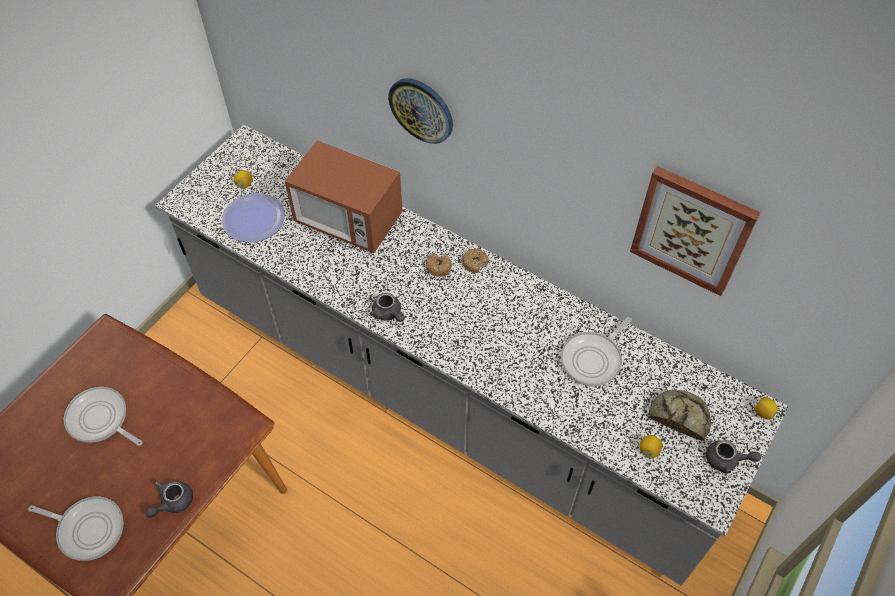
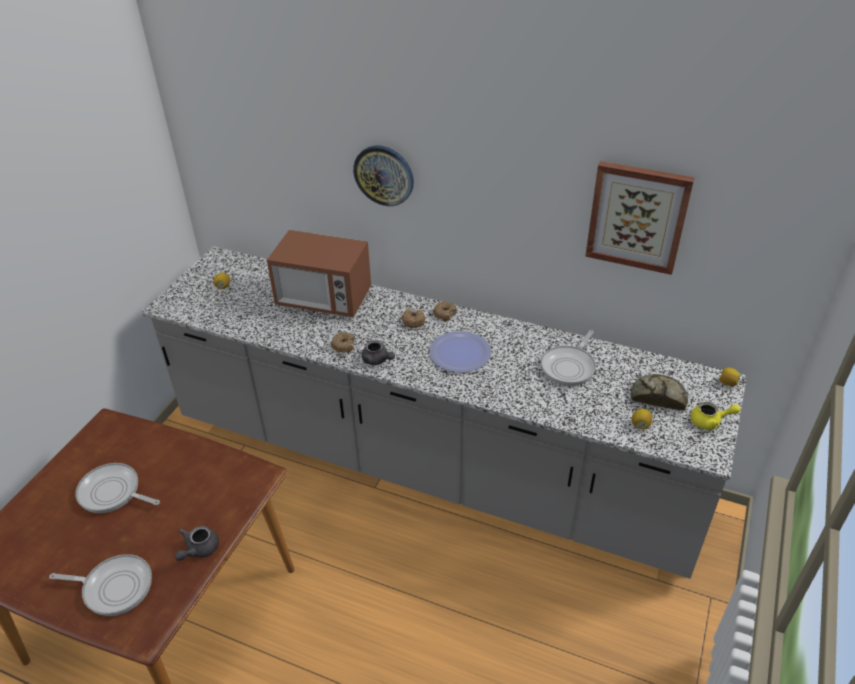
camera: 10 degrees left, 15 degrees down
(254, 219) = (237, 309): plate -> plate (460, 353)
(357, 288) = (343, 345): none -> donut
(726, 460) = (710, 422): grey teapot -> yellow teapot

